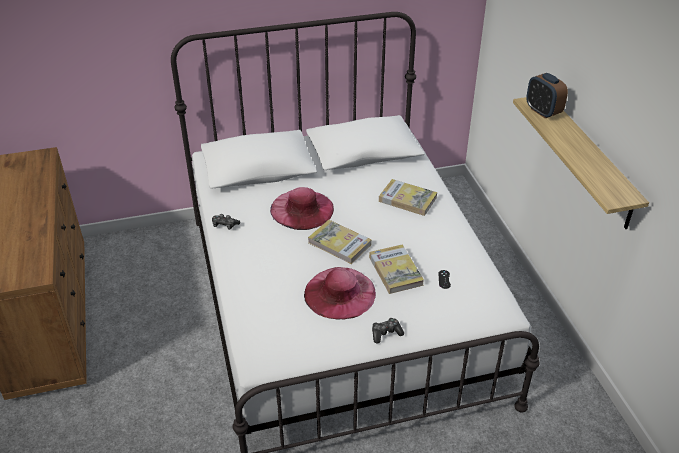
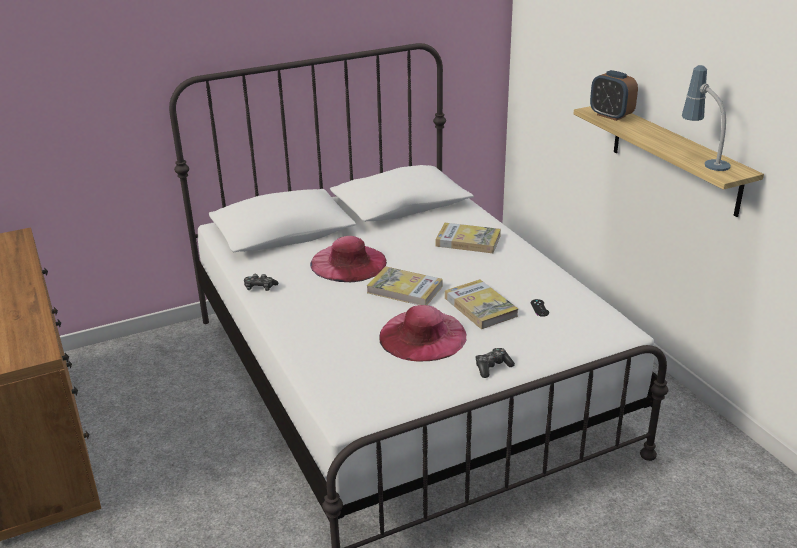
camera: 10 degrees left, 10 degrees down
(600, 179) = (702, 161): none -> table lamp

